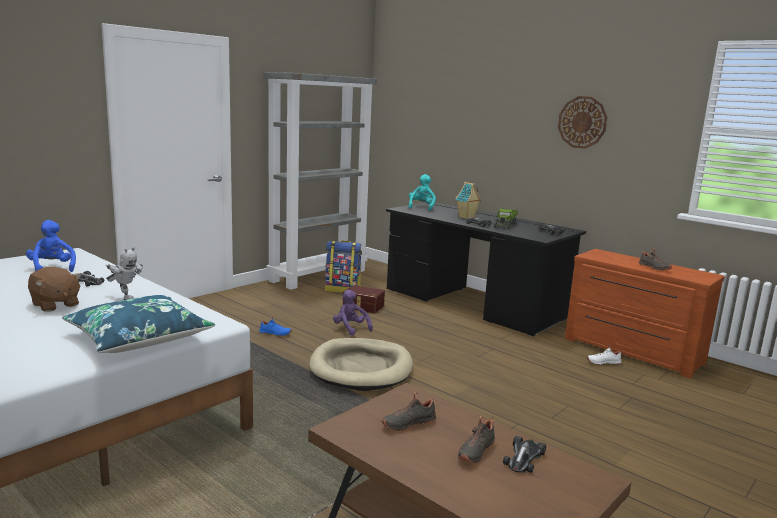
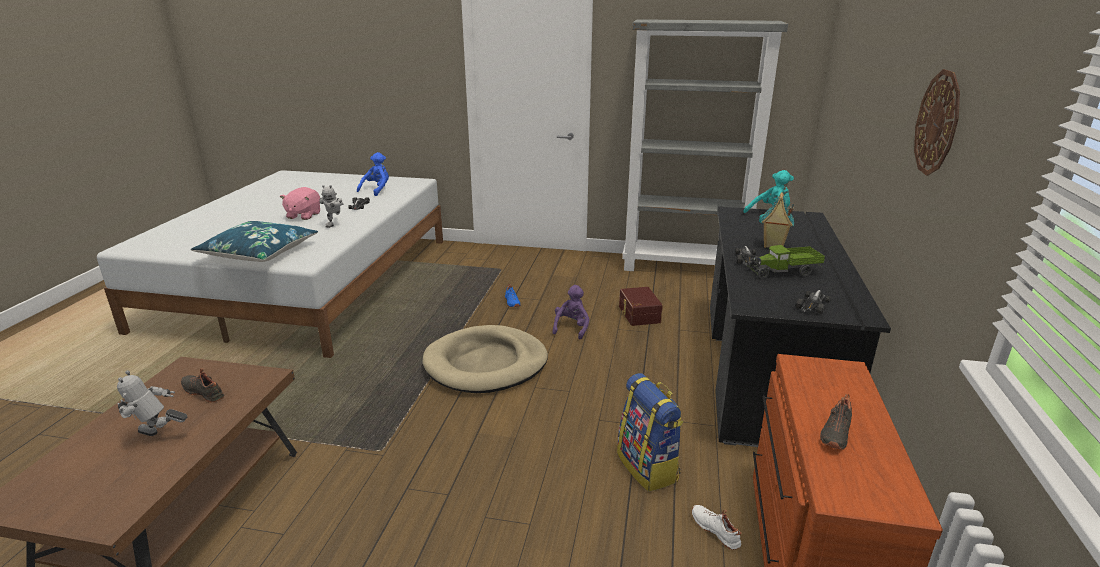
camera: 60 degrees right, 10 degrees up
(55, 305) = (303, 215): brown plush toy -> pink plush toy
(343, 289) = (668, 290): backpack -> backpack (648, 467)
(475, 451) = (159, 437): black shoe -> toy robot
(523, 458) = (149, 466): toy car -> none

